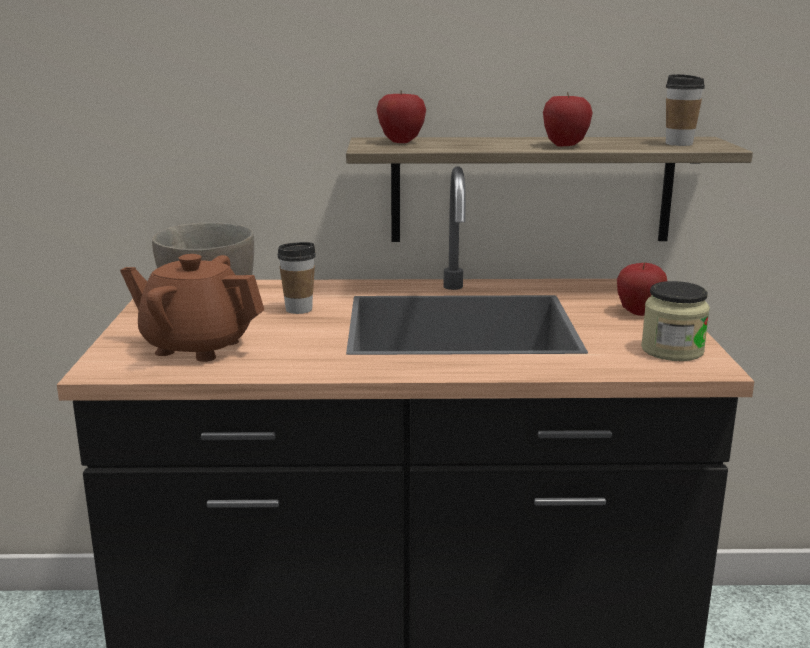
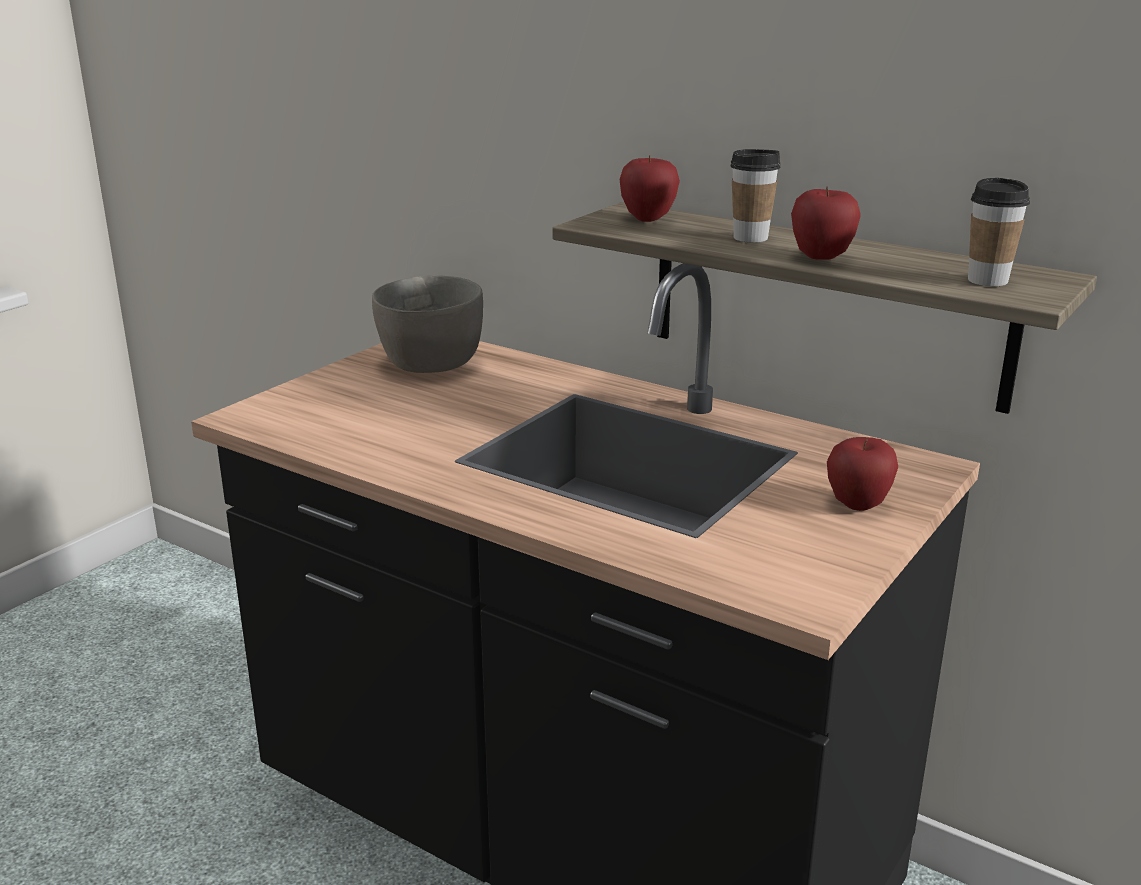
camera: 35 degrees right, 5 degrees up
(196, 346) = (344, 414): brown teapot -> none
(299, 309) = (494, 396): cup -> cup (750, 238)
(672, 350) = (802, 567): jar -> none

